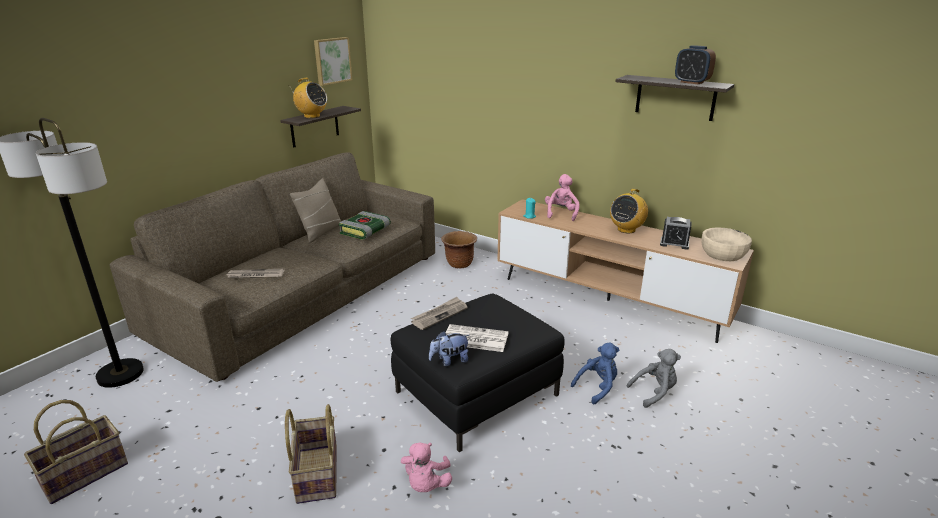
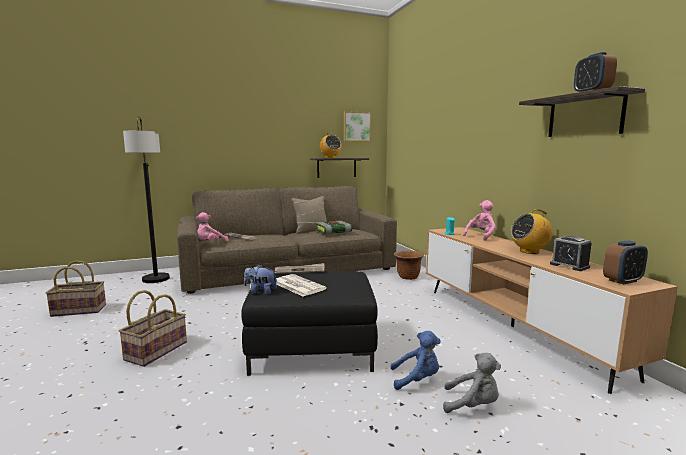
camera: 35 degrees right, 15 degrees down
(426, 484) = (198, 384): pink plush toy -> pink plush toy (210, 243)
(723, 254) = (622, 281): beige bowl -> alarm clock

